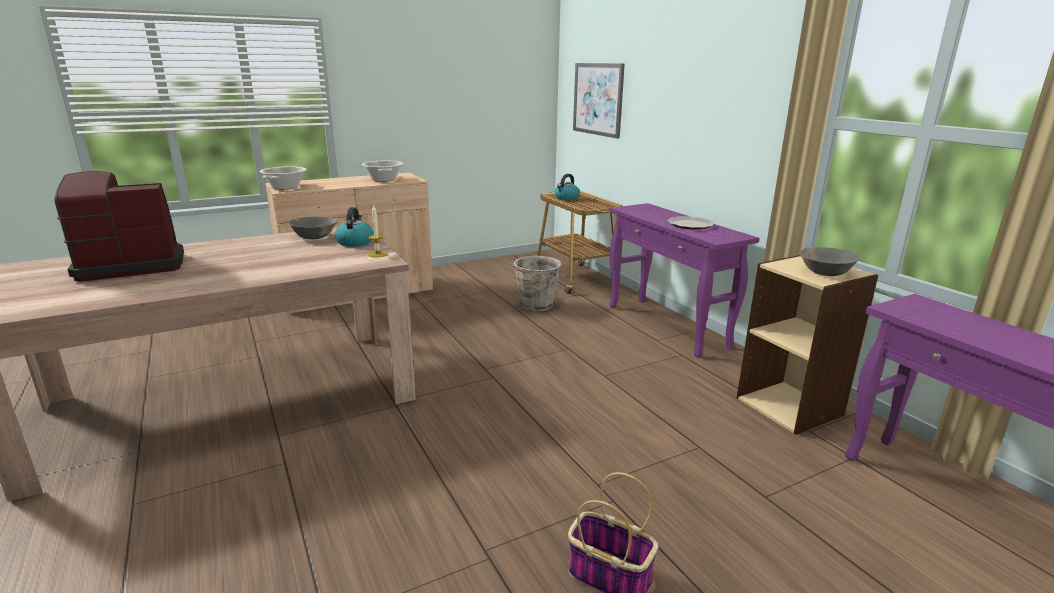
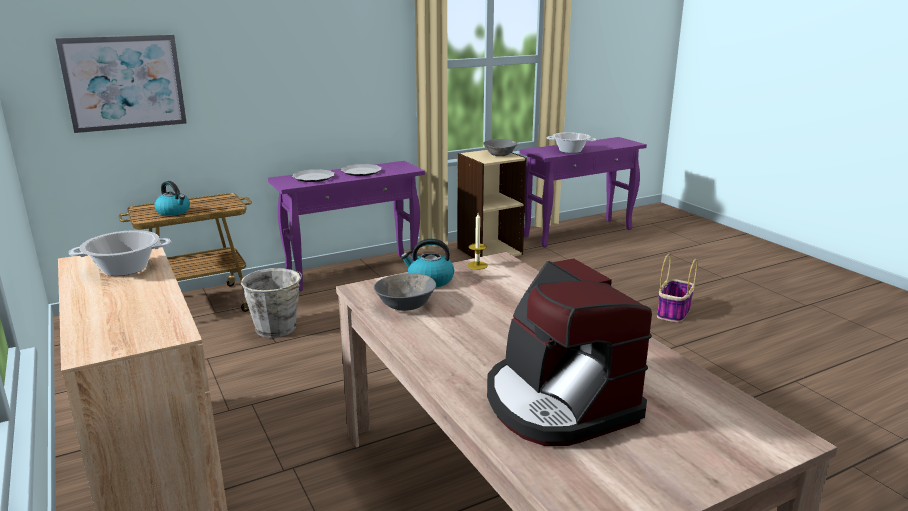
camera: 90 degrees left, 0 degrees up
(285, 187) = (140, 338): cooking pot -> cooking pot (570, 151)
(655, 213) = (314, 177): none -> plate

